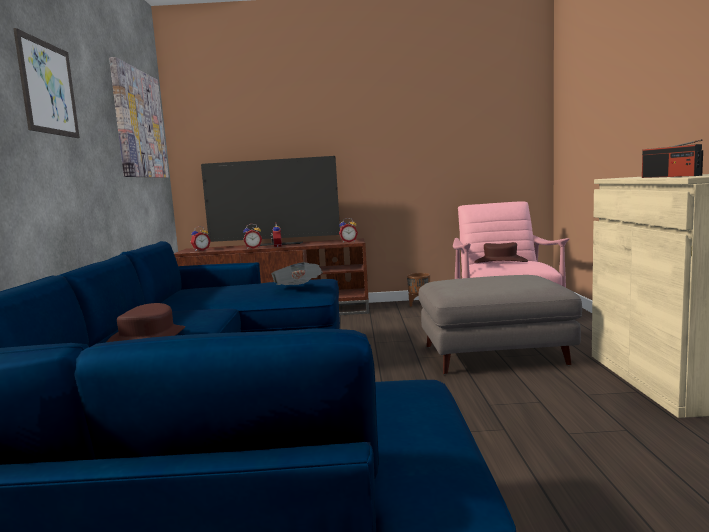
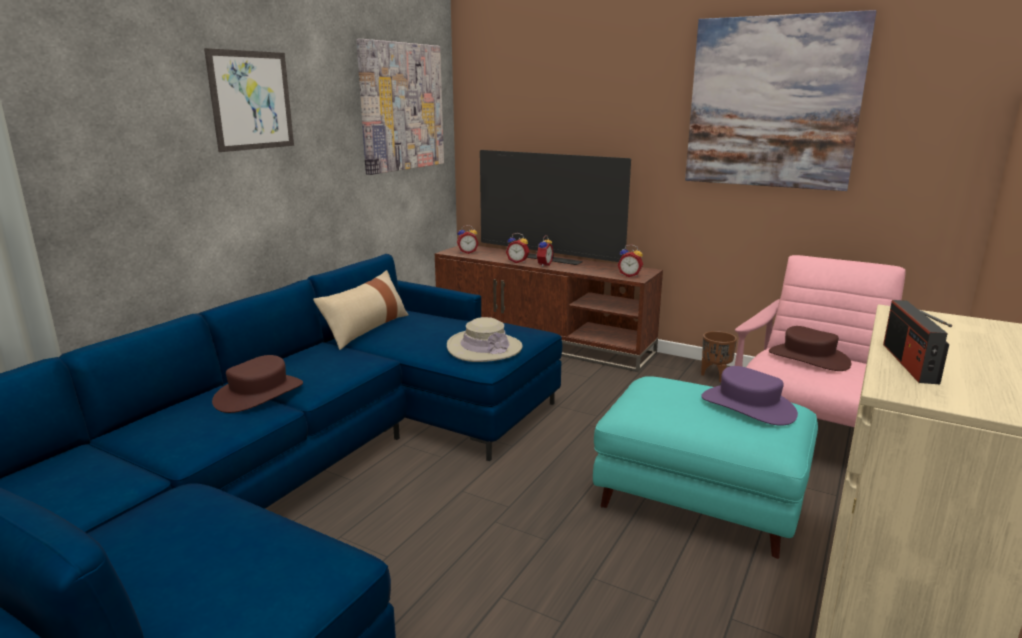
camera: 30 degrees right, 10 degrees up
(176, 299) = (366, 329): none -> beige pillow
(298, 289) = (484, 348): newspaper -> beige hat
(421, 113) = (772, 103): none -> picture
(494, 355) = (698, 500): grey ottoman -> turquoise ottoman
(513, 277) = (748, 406): none -> purple hat

